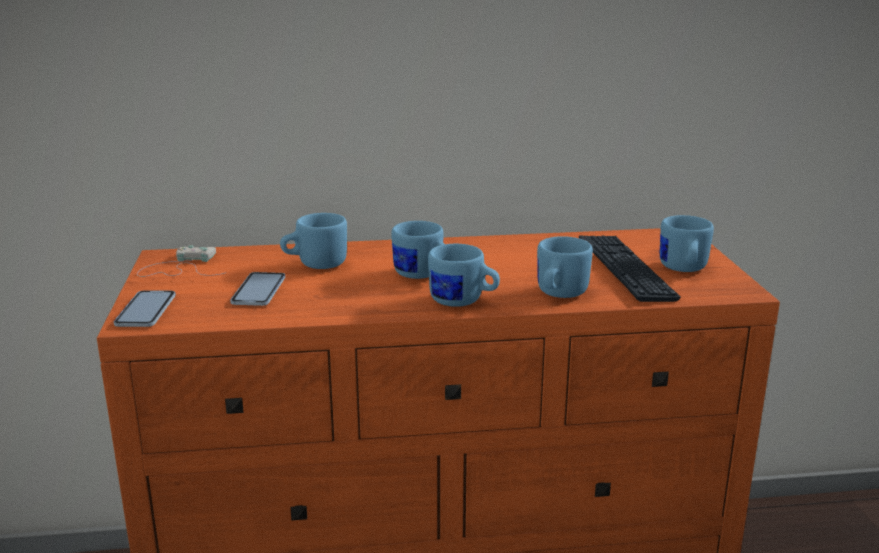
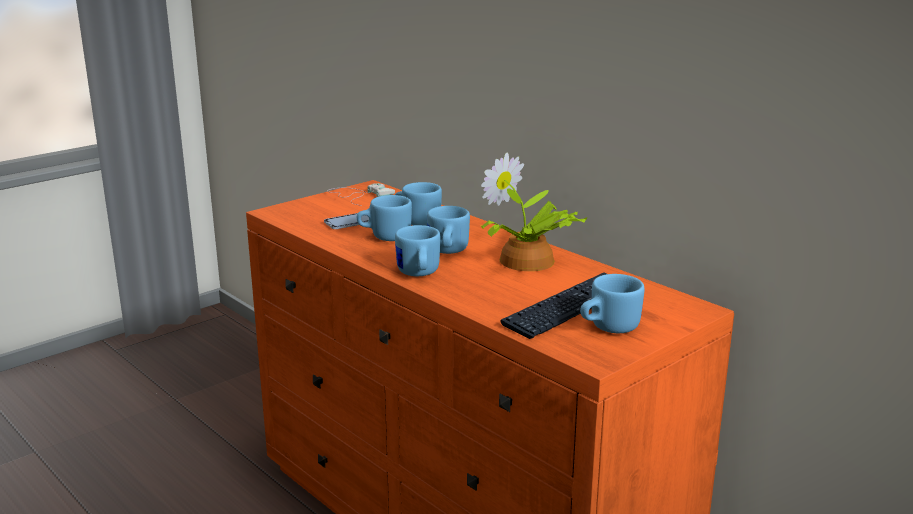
camera: 55 degrees right, 0 degrees up
(146, 311) = (290, 209): phone -> none
(500, 254) = (527, 262): none -> potted plant
(558, 294) = (477, 297): blue mug -> blue mug (385, 237)

